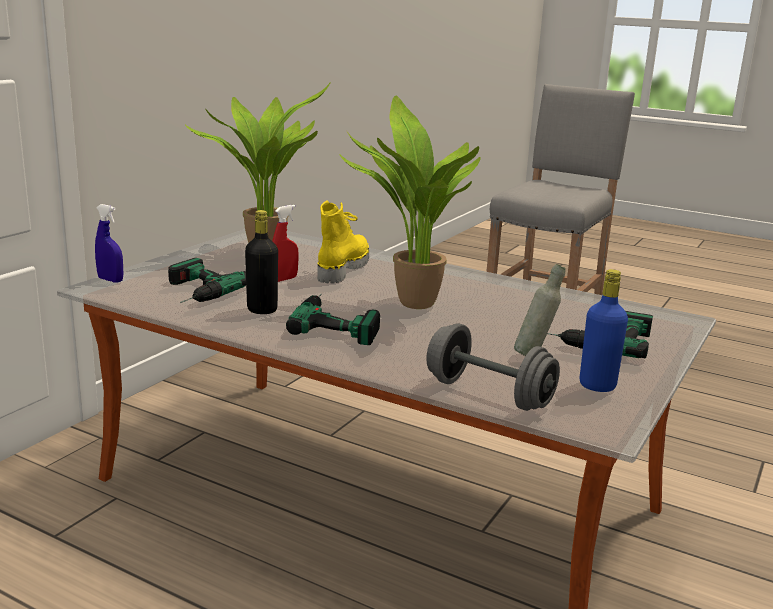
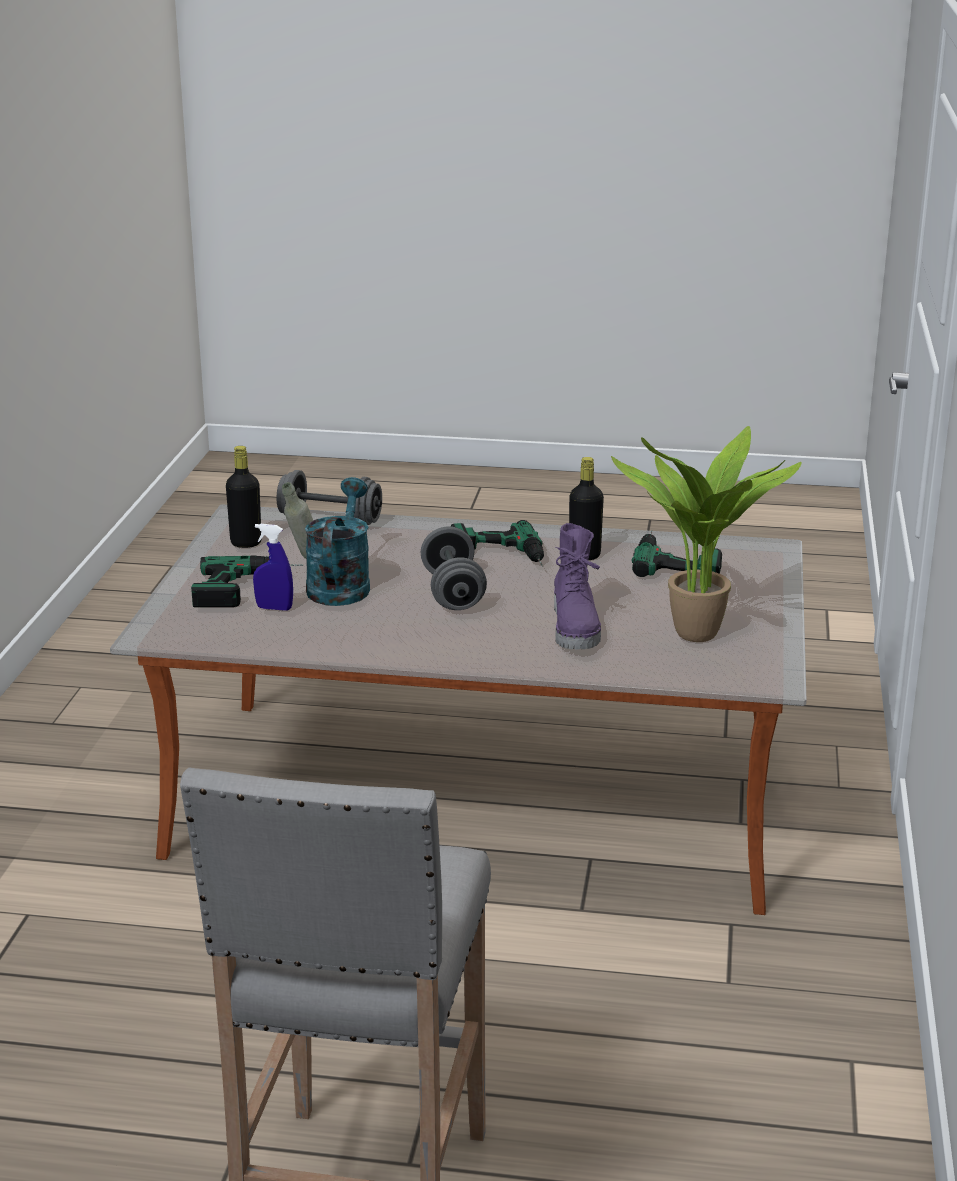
camera: 160 degrees right, 5 degrees up
(110, 280) = (778, 558): blue spray bottle -> blue spray bottle (274, 608)
(284, 279) = (617, 598): red spray bottle -> none
(341, 269) = (576, 629): yellow boot -> purple boot
(410, 304) = (453, 592): potted plant -> grey dumbbell
(506, 326) = (340, 585): none -> turquoise watering can
(597, 386) = (246, 543): blue bottle -> black bottle

